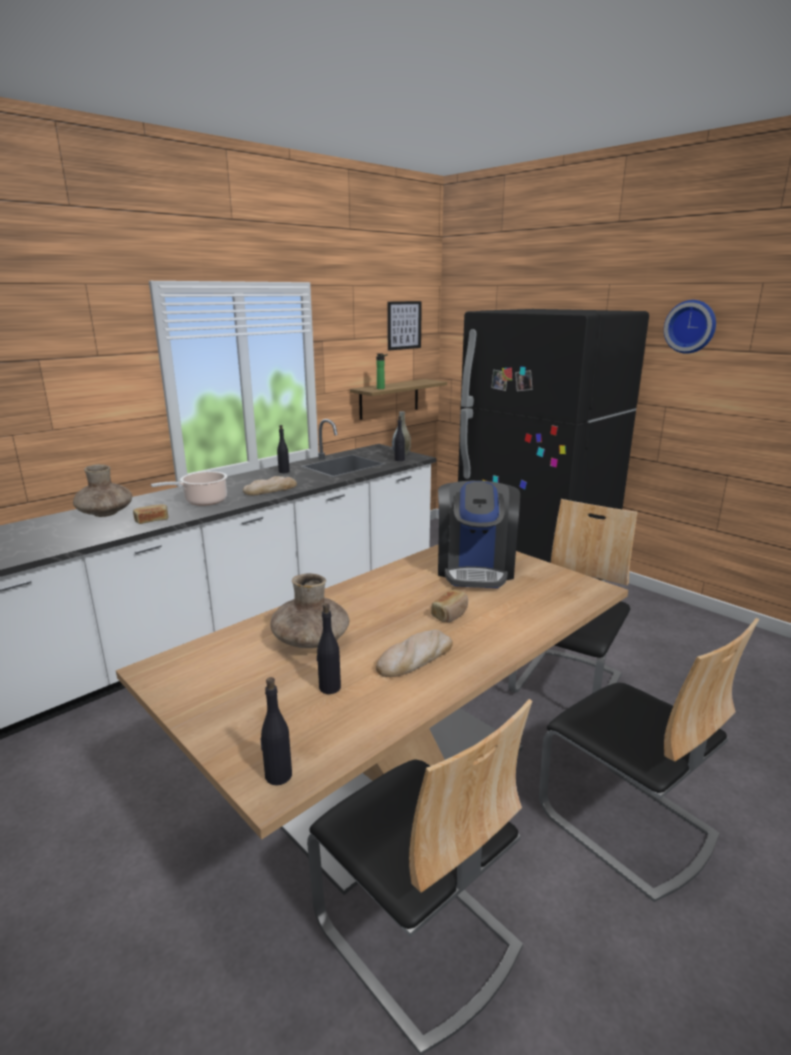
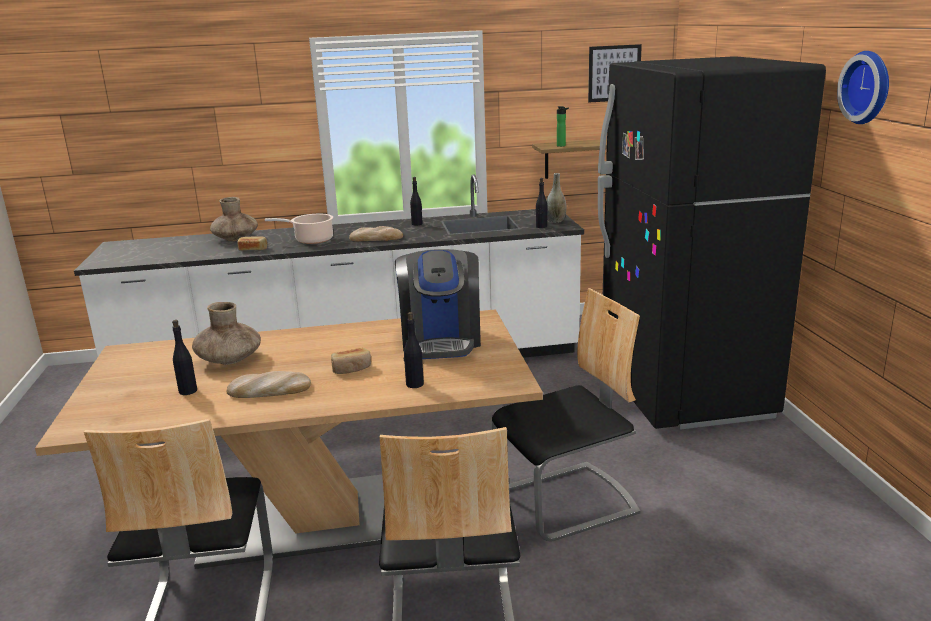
camera: 35 degrees right, 0 degrees up
(278, 776) = (82, 427): black bottle -> black bottle (414, 384)
(475, 568) = (441, 340): coffee machine -> coffee machine turned 45 degrees counterclockwise

